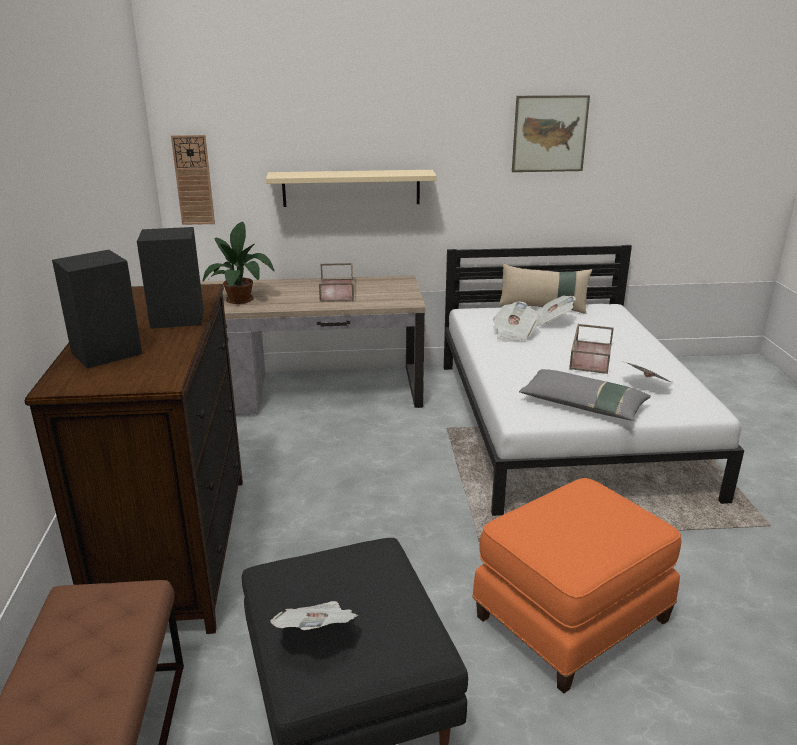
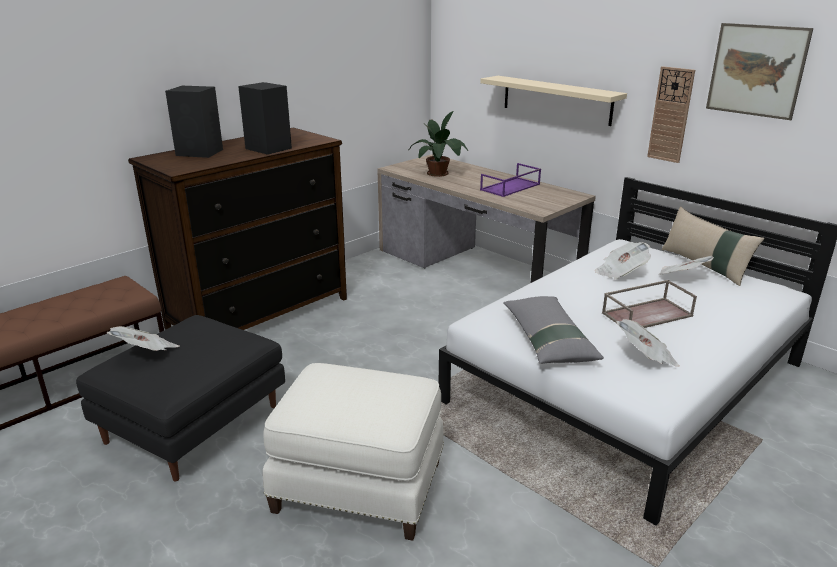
camera: 50 degrees right, 0 degrees up
(193, 180) = (450, 75): wall clock -> wall clock (670, 115)
(337, 290) = (510, 187): brown tray -> purple tray
(570, 616) = (360, 484): orange ottoman -> white ottoman

